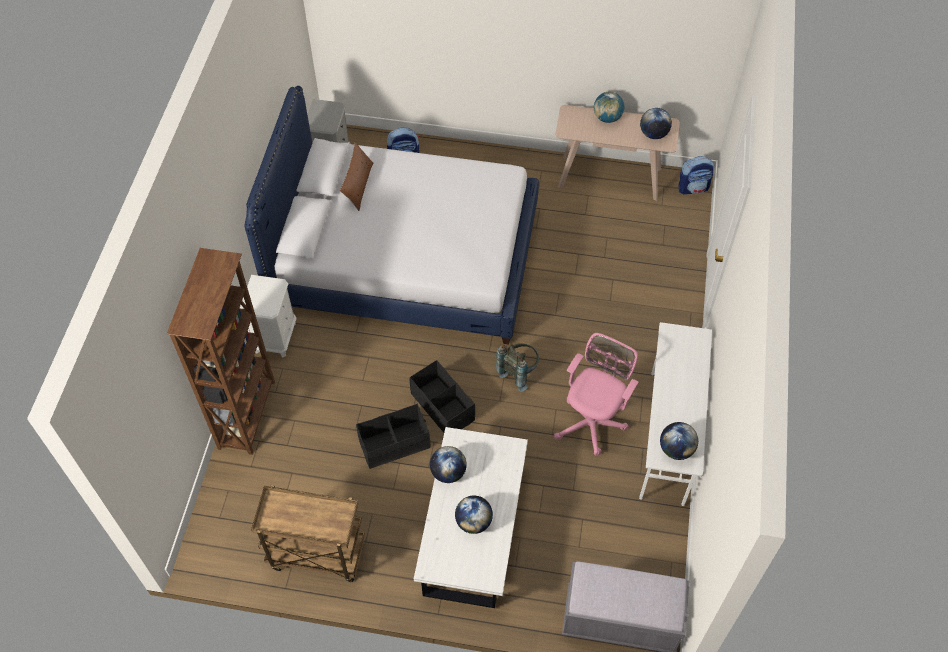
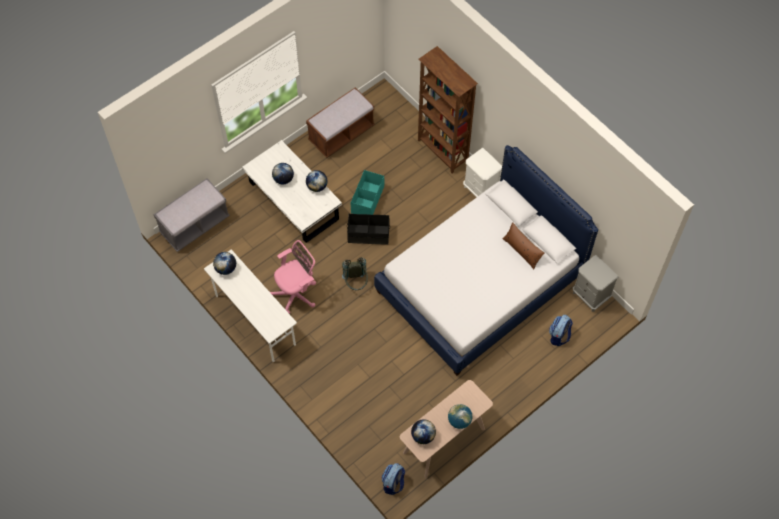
camera: 130 degrees right, 5 degrees up
(316, 555) = (341, 134): brown cart -> brown bench
(394, 444) = (367, 200): black storage box -> turquoise storage box
(592, 421) = (296, 294): pink office chair -> pink office chair turned 105 degrees counterclockwise

